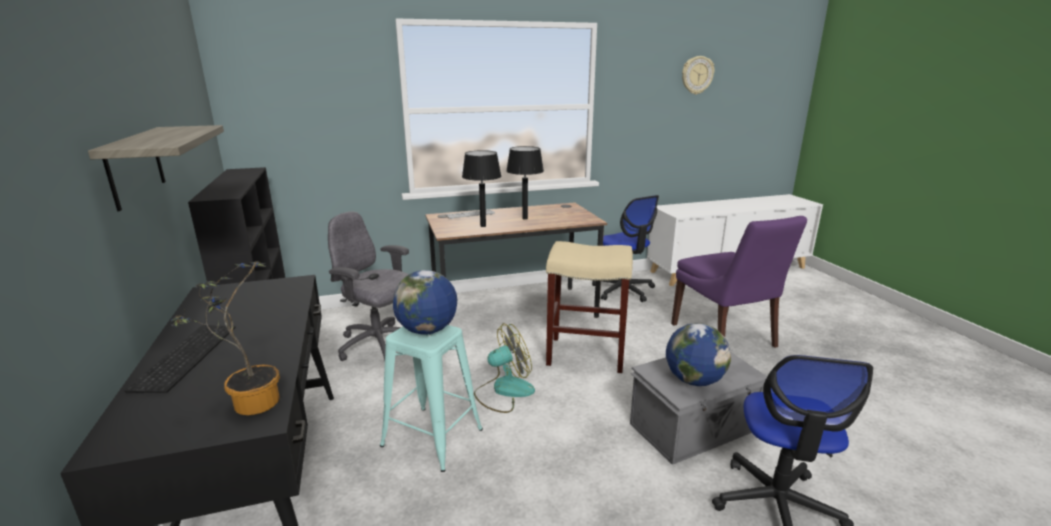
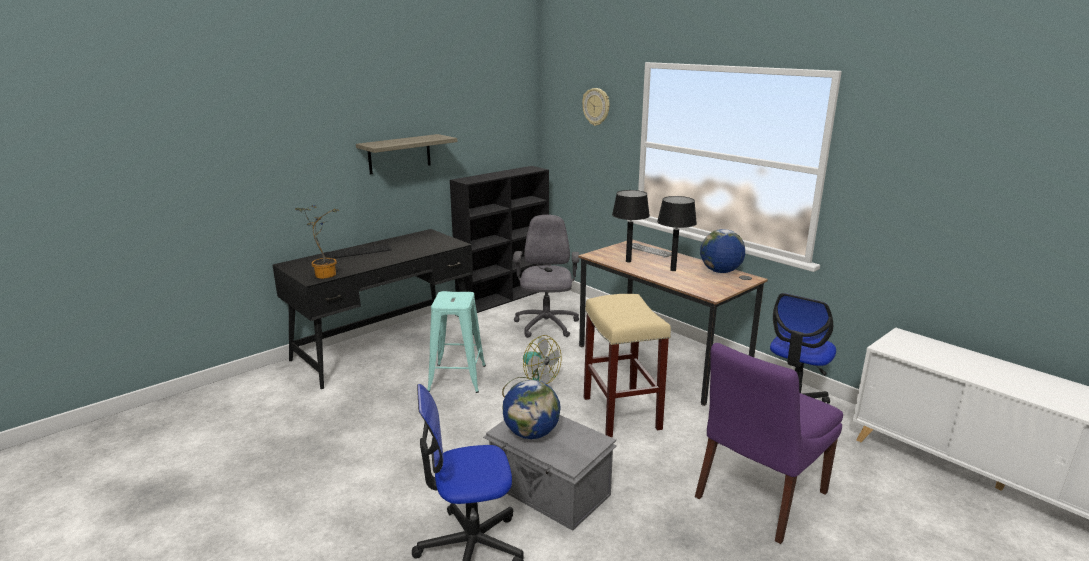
camera: 65 degrees right, 0 degrees up
(427, 330) = (456, 298): globe -> globe (720, 271)
(697, 75) = (1004, 156): wall clock -> wall clock (596, 106)

